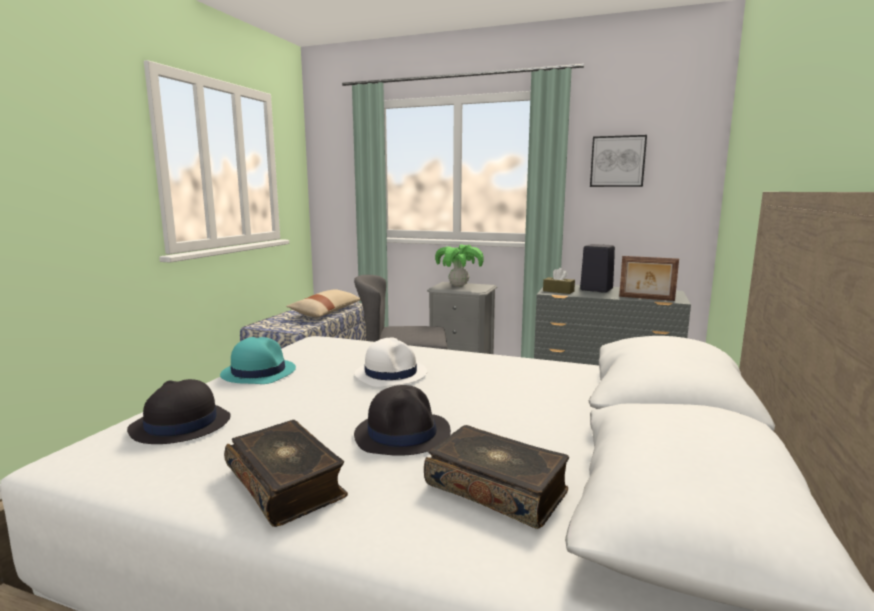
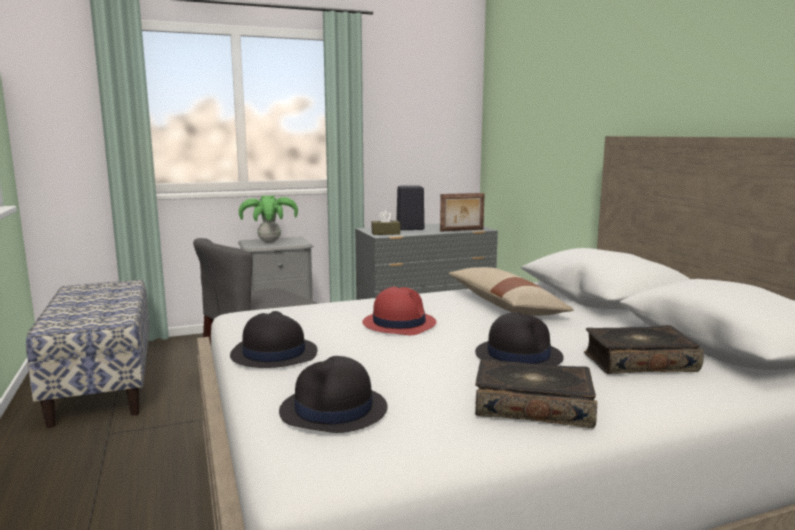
camera: 40 degrees left, 0 degrees up
(258, 372) = (273, 354): turquoise hat -> black hat
(326, 312) = (111, 297): beige pillow -> beige pillow (505, 306)
(391, 374) = (399, 323): white hat -> red hat
(617, 161) = (402, 107): picture -> none

